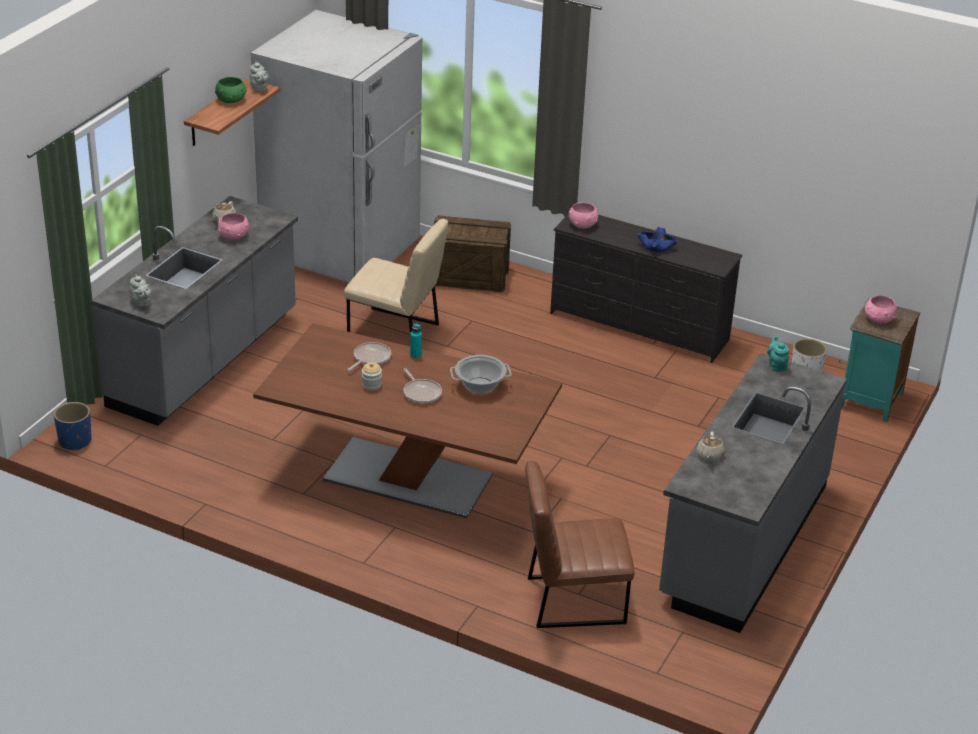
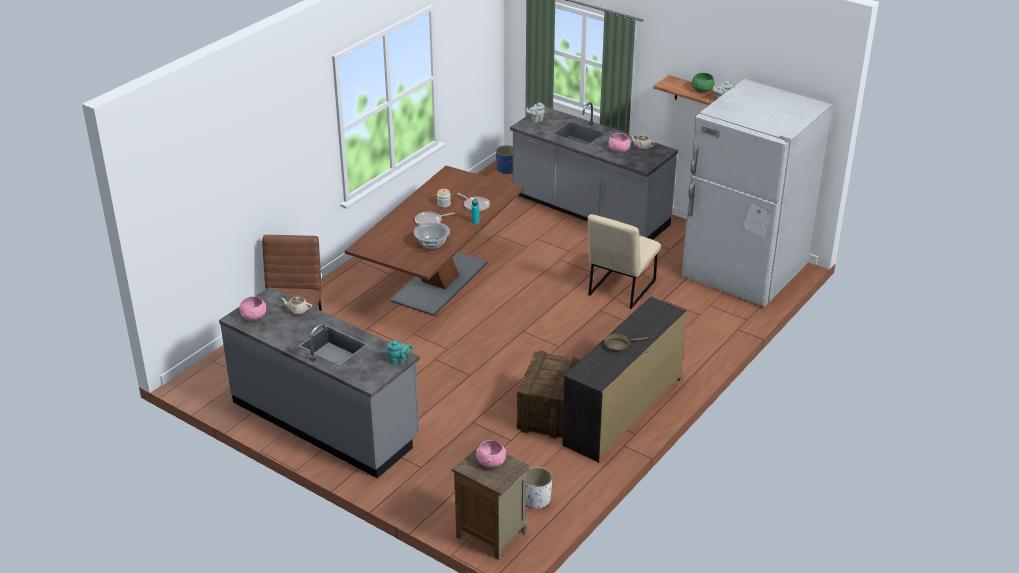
camera: 100 degrees right, 0 degrees up
(469, 276) = (703, 329): crate -> crate (547, 413)
(582, 224) = (656, 311): pink bowl -> pink bowl (254, 316)
(656, 246) = (619, 345): blue bowl -> brown frying pan
(869, 400) = (491, 533): turquoise nightstand -> beige nightstand

